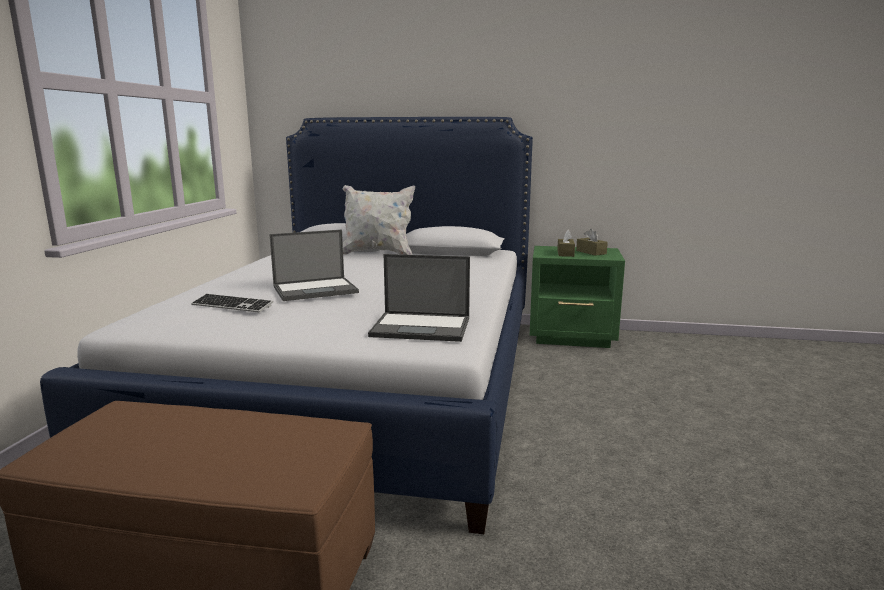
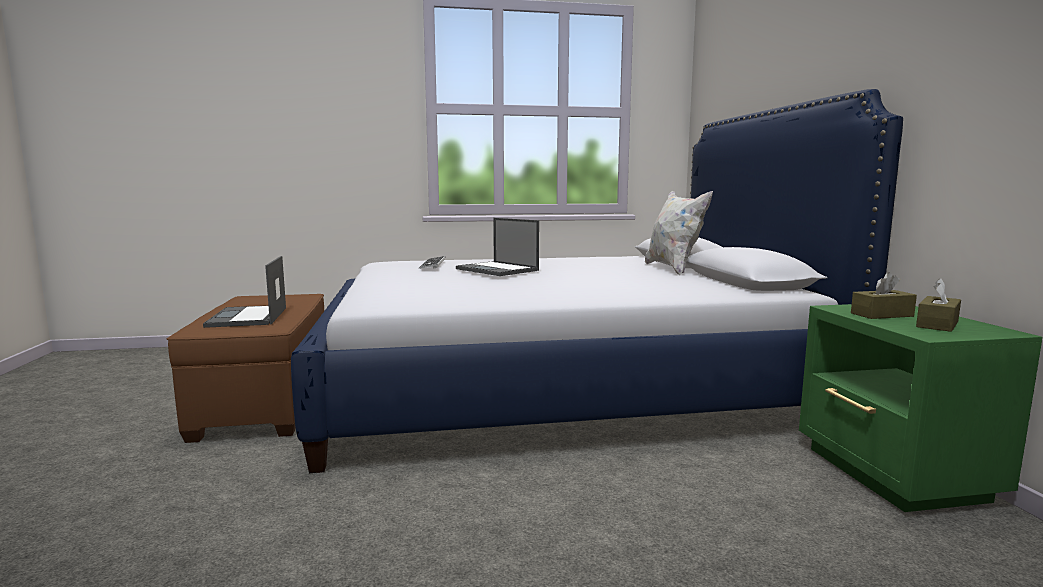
camera: 70 degrees right, 5 degrees down
(422, 327) = (412, 295): laptop -> laptop (248, 317)

